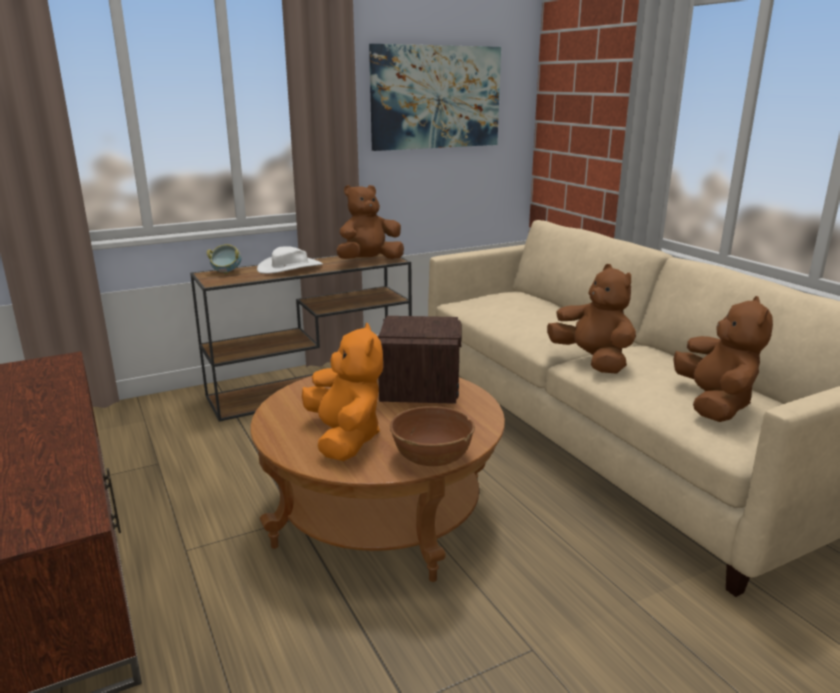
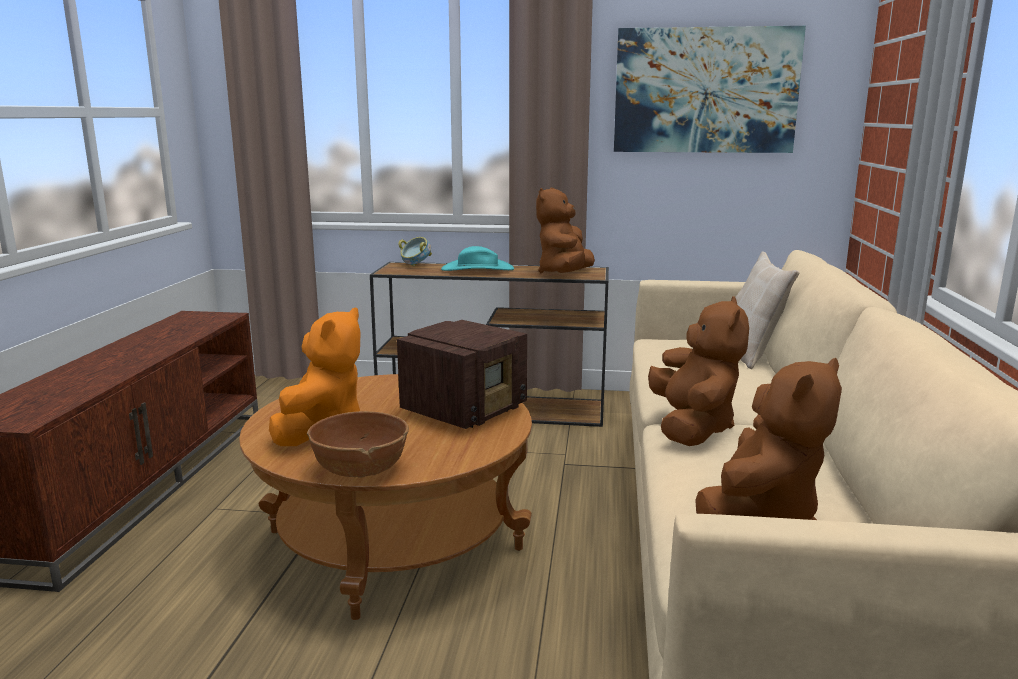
camera: 35 degrees right, 5 degrees down
(290, 267) = (477, 269): white hat -> turquoise hat
(369, 261) = (565, 274): brown plush toy -> brown plush toy turned 75 degrees counterclockwise
(538, 300) = (751, 353): none -> beige pillow

